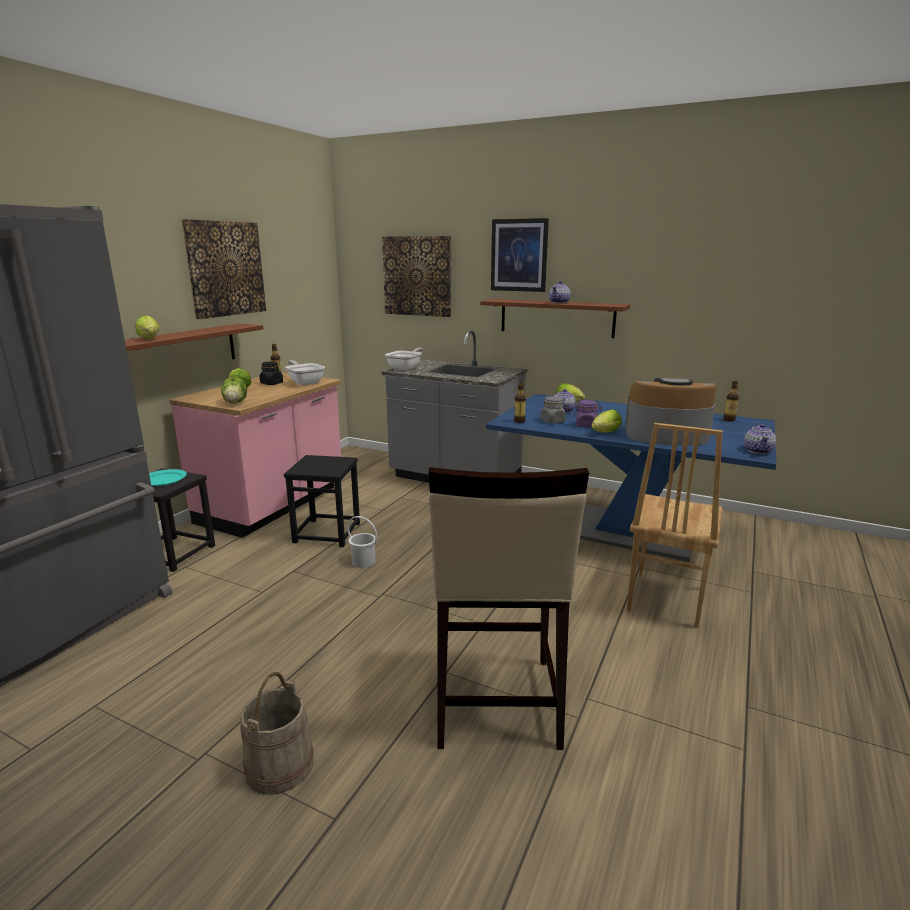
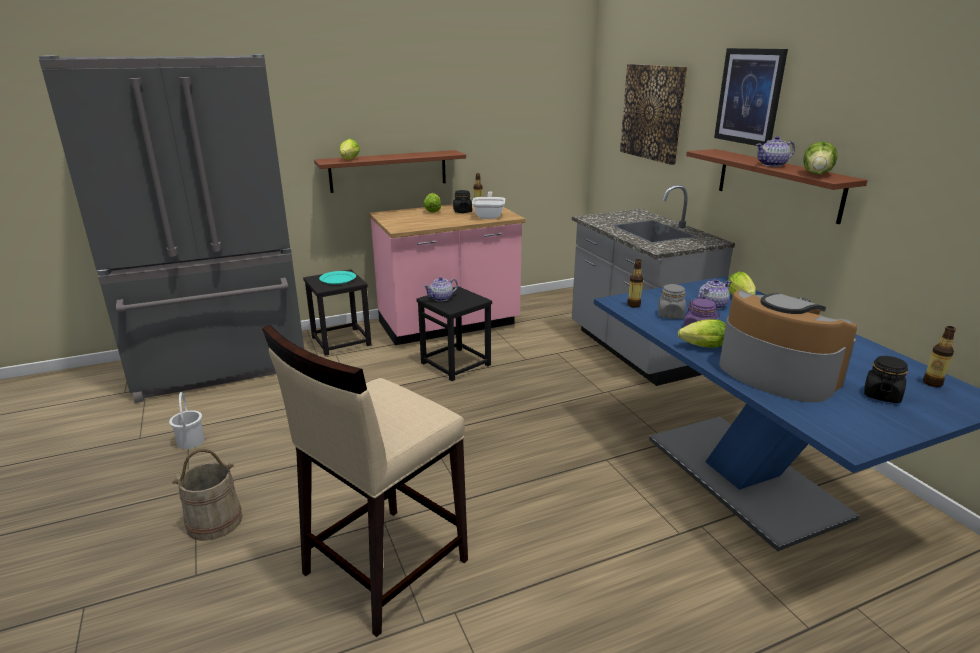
camera: 40 degrees right, 5 degrees up
(225, 269) = (445, 97): picture -> none
(236, 402) = (402, 225): lettuce -> lettuce (817, 174)
(363, 561) = (449, 400): white bucket -> white bucket (191, 441)
(406, 368) = (602, 217): frying pan -> none
(664, 599) = (675, 573): brown chair -> none
(723, 431) = (881, 395): none -> black jar
(758, 450) = (870, 438): teapot -> teapot (441, 298)

